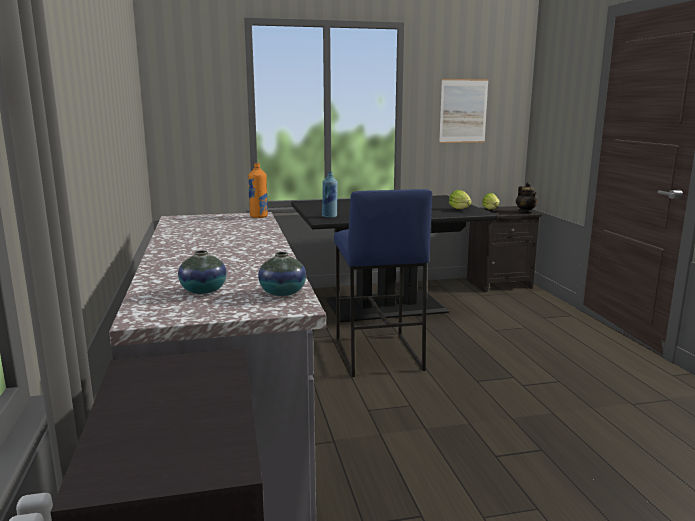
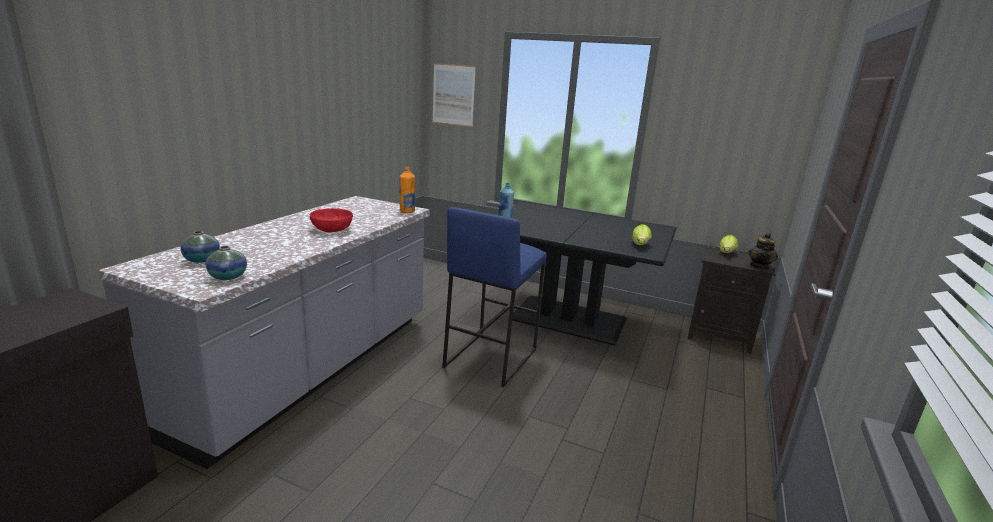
camera: 35 degrees right, 5 degrees up
(242, 241) = (332, 230): none -> red bowl
(463, 111) = (717, 139): picture -> picture (453, 95)

